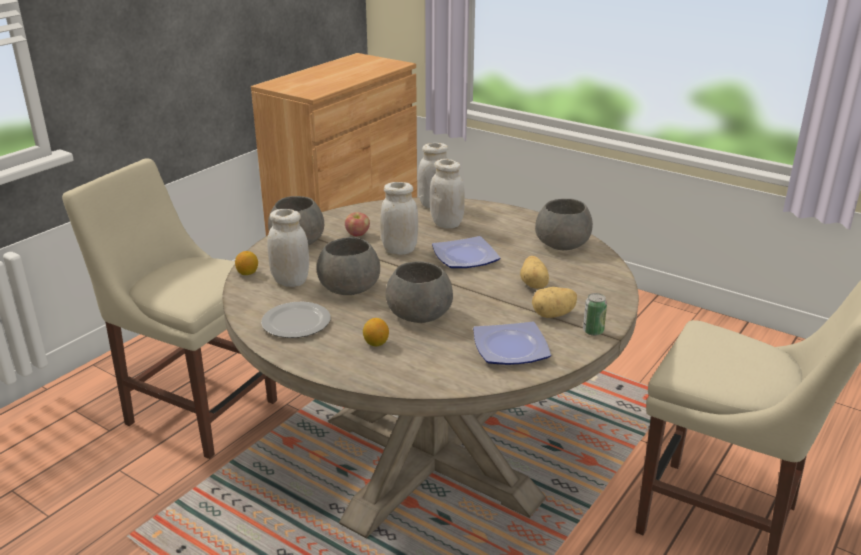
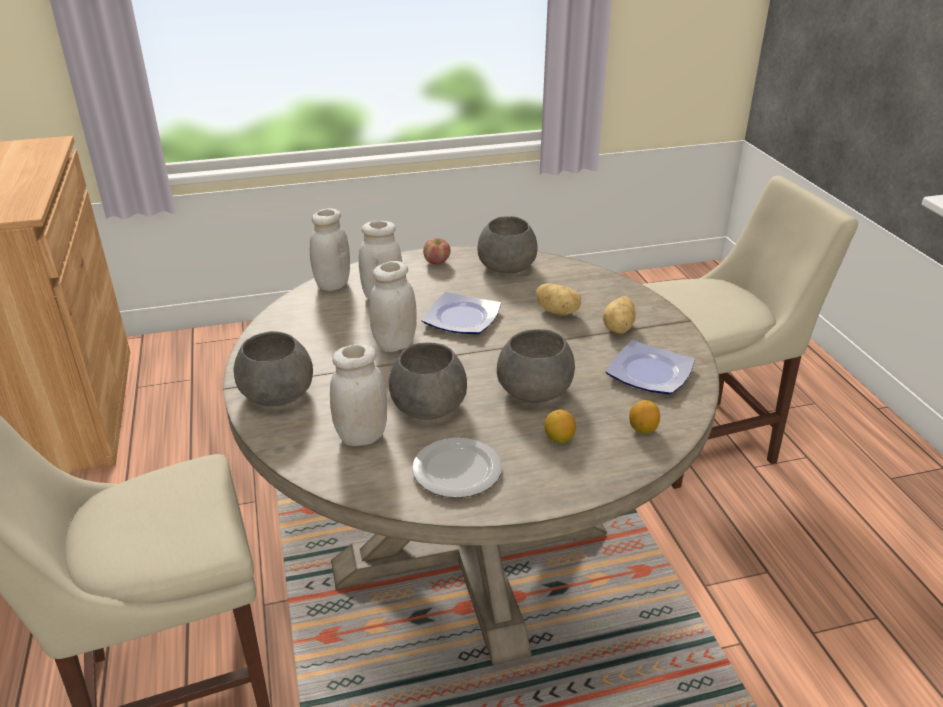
camera: 50 degrees left, 5 degrees up
(247, 273) = (298, 458): lemon -> lemon (642, 429)
(357, 234) = (322, 351): apple -> apple (437, 262)
(593, 331) = (666, 324): can -> none

